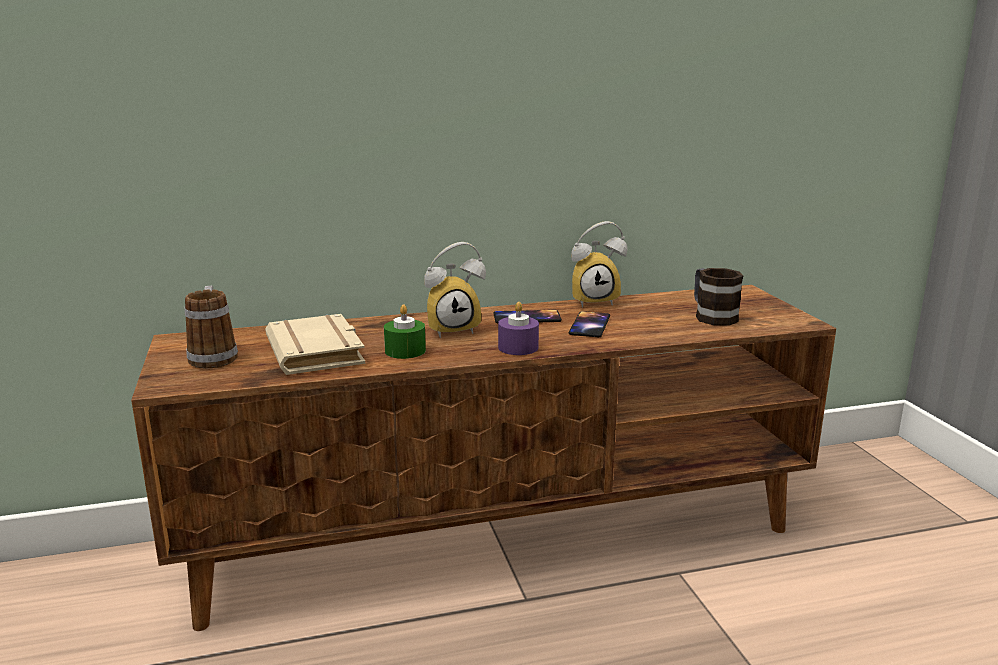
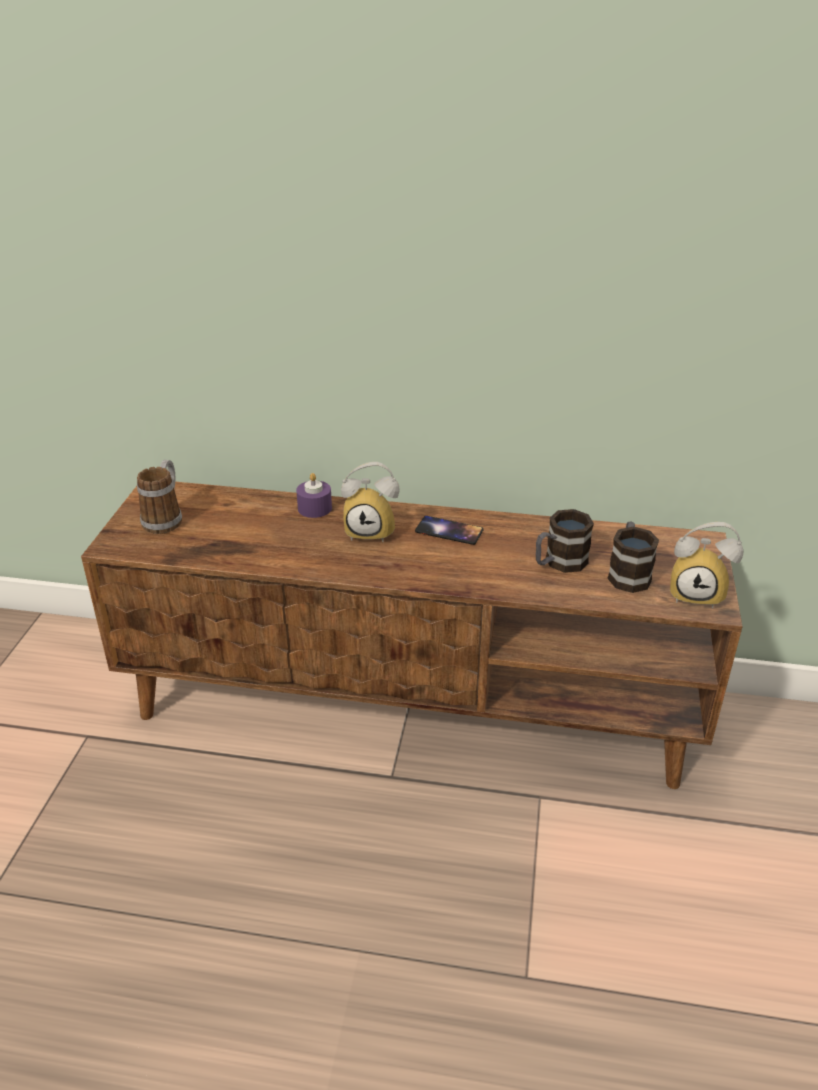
camera: 25 degrees right, 15 degrees up
(319, 353) = (243, 535): beige book -> none
(405, 351) = (310, 551): green candle -> none
(518, 347) = (405, 572): purple candle -> purple candle (314, 508)
(589, 325) = (496, 556): phone -> none
(594, 301) = (534, 521): alarm clock -> alarm clock (697, 594)
(648, 319) = (559, 563): none -> mug

